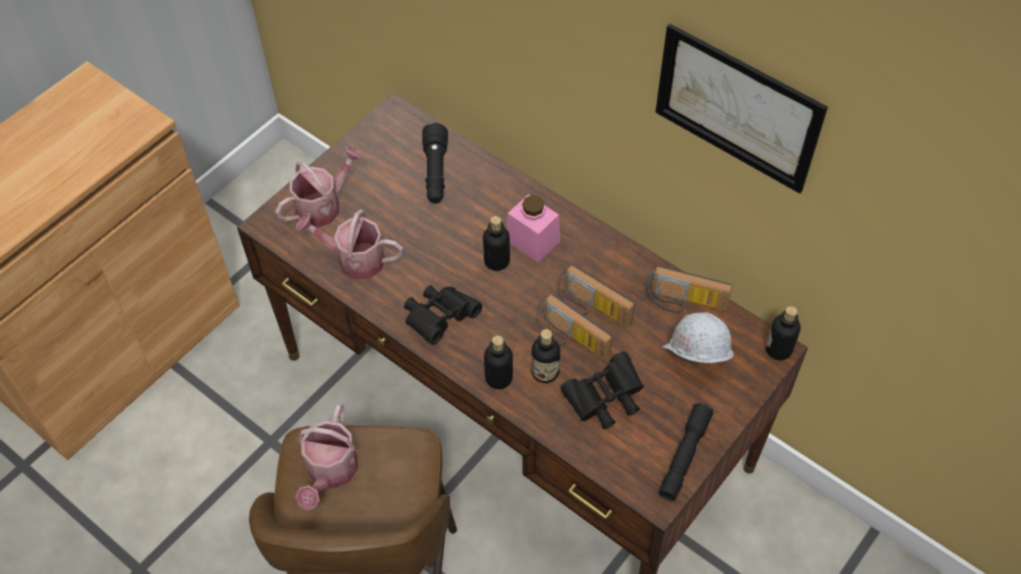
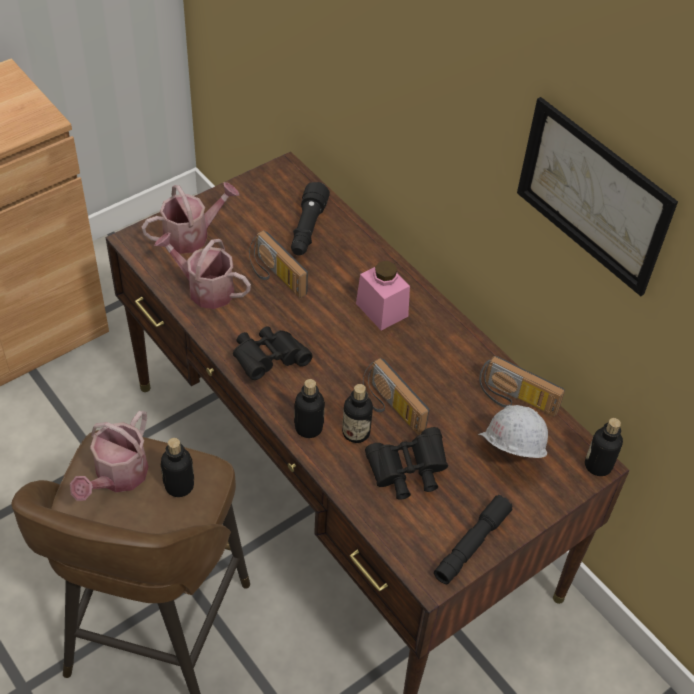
camera: 10 degrees right, 5 degrees down
(497, 261) = (341, 320): bottle -> bottle (179, 486)
(591, 309) = (420, 385): radio -> radio (274, 276)

